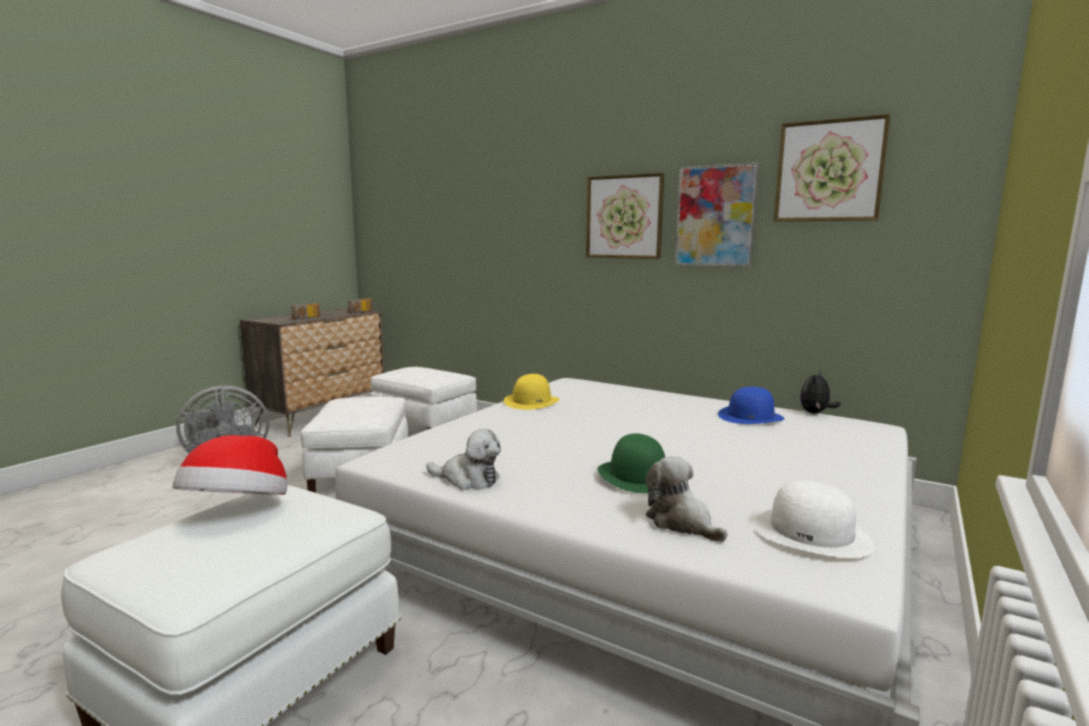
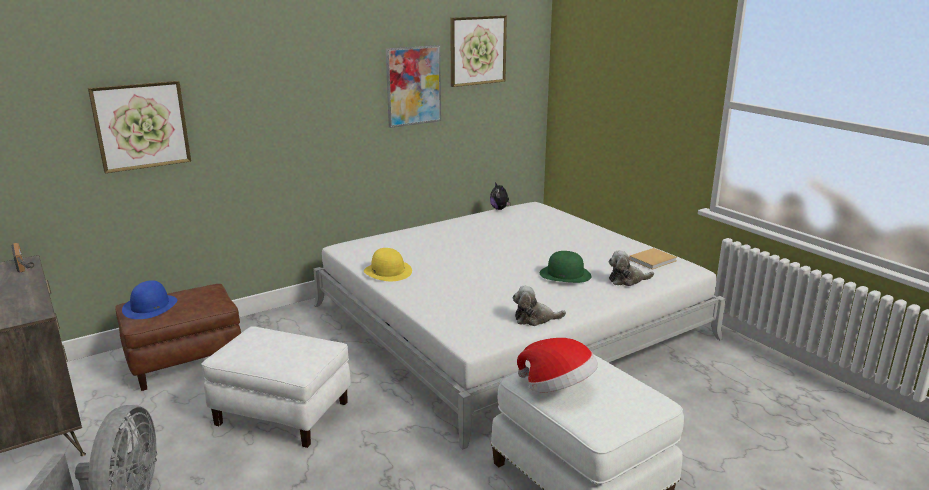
camera: 65 degrees left, 10 degrees up
(307, 318) = (25, 298): radio -> none
(425, 427) = (186, 360): white ottoman -> brown ottoman
(468, 479) = (535, 319): plush toy -> plush toy turned 135 degrees counterclockwise
(624, 217) = (342, 92): picture -> picture (141, 126)
(750, 417) = (494, 224): blue hat -> blue hat (150, 306)
(811, 533) = (653, 260): white hat -> beige book

